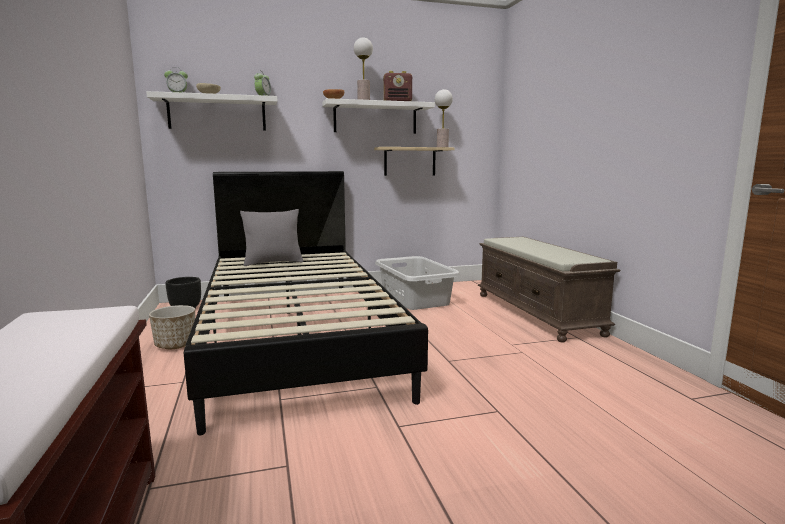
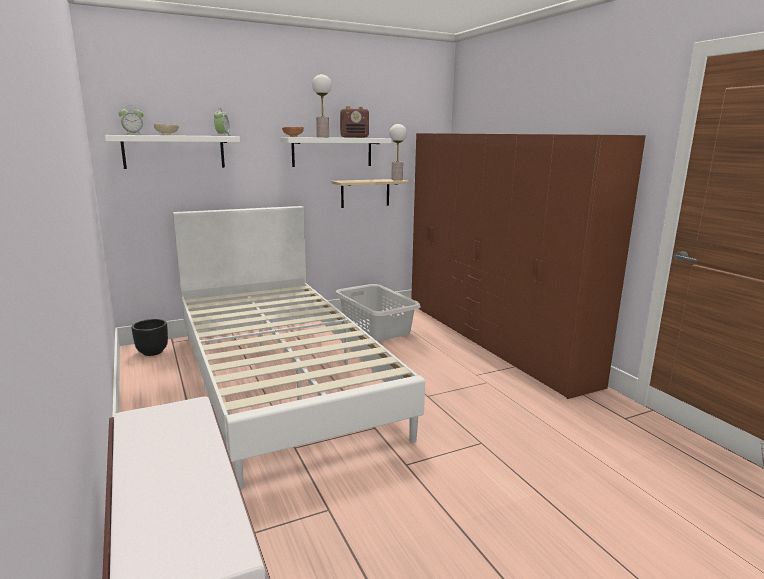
camera: 10 degrees left, 5 degrees up
(175, 344) = (165, 396): planter -> none
(273, 262) = (243, 303): grey pillow -> none
(296, 337) = (280, 379): black bed -> white bed
(537, 313) = (490, 339): brown bench -> brown wardrobe

